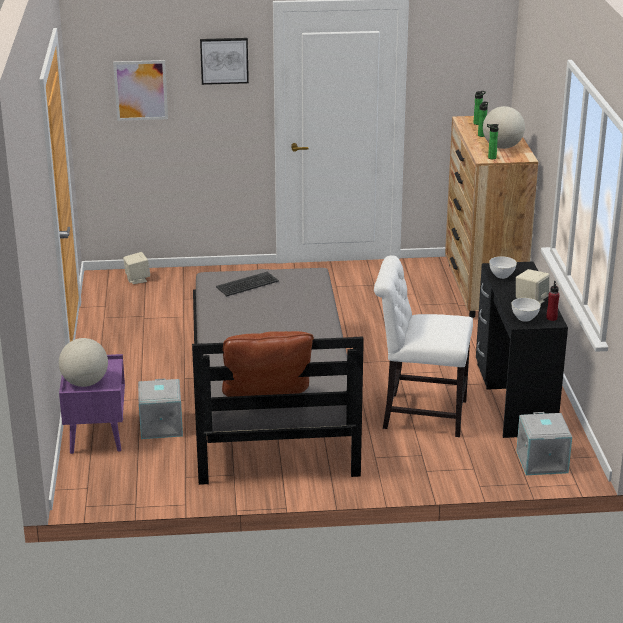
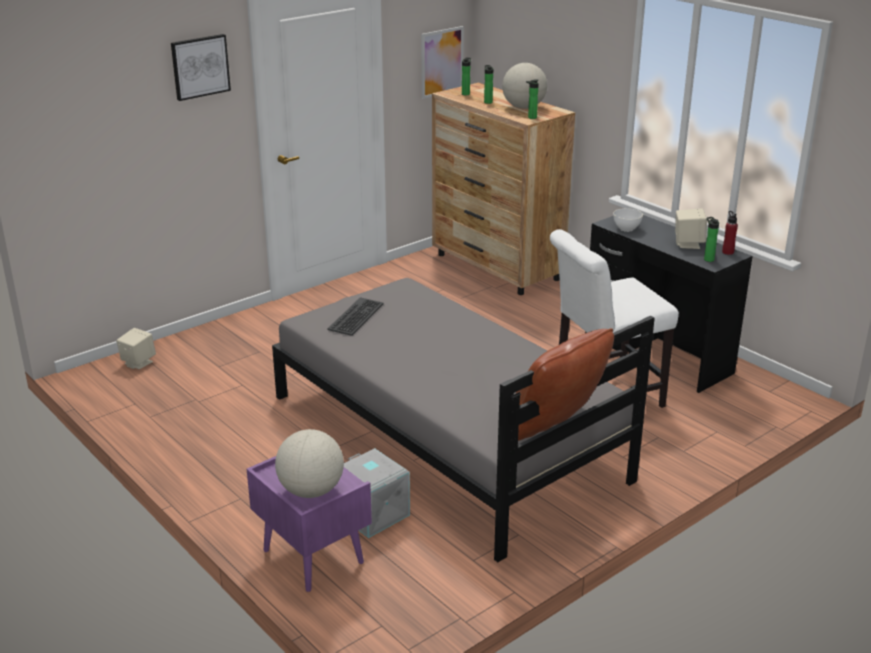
camera: 35 degrees left, 0 degrees up
(141, 90) = (106, 121): picture -> picture (442, 62)
(524, 318) = (708, 259): white bowl -> bottle
(543, 462) = (759, 402): grey storage box -> none

